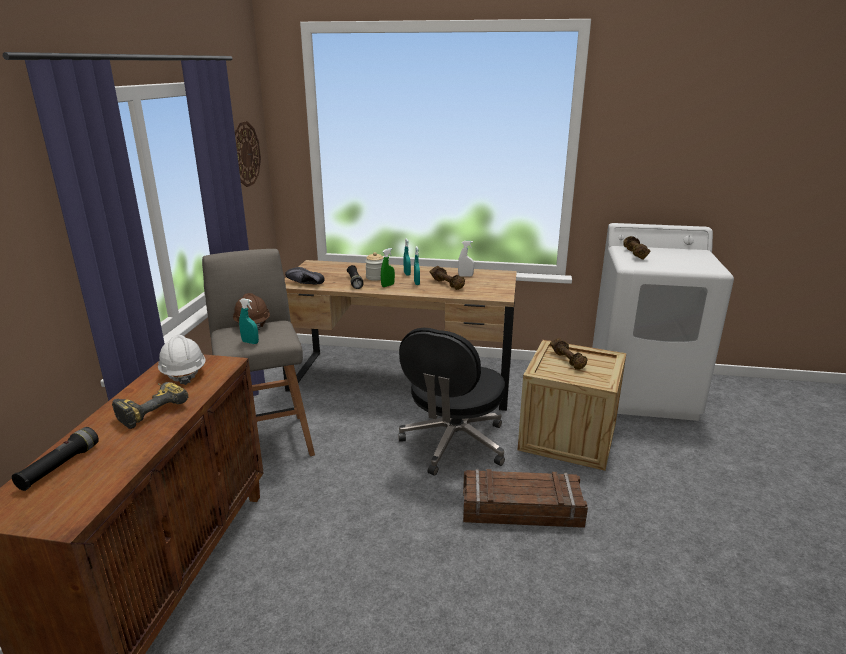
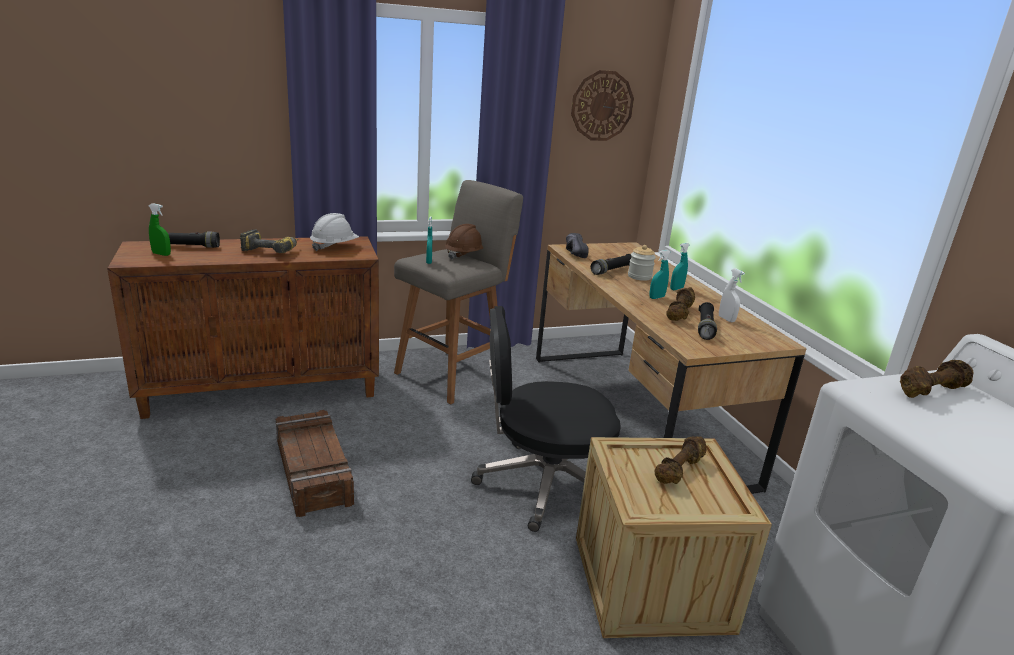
camera: 60 degrees right, 0 degrees up
(388, 285) = (626, 285): green spray bottle -> green spray bottle (161, 254)
(474, 285) = (705, 328): none -> black flashlight
(521, 508) = (461, 565): crate -> crate (314, 471)

